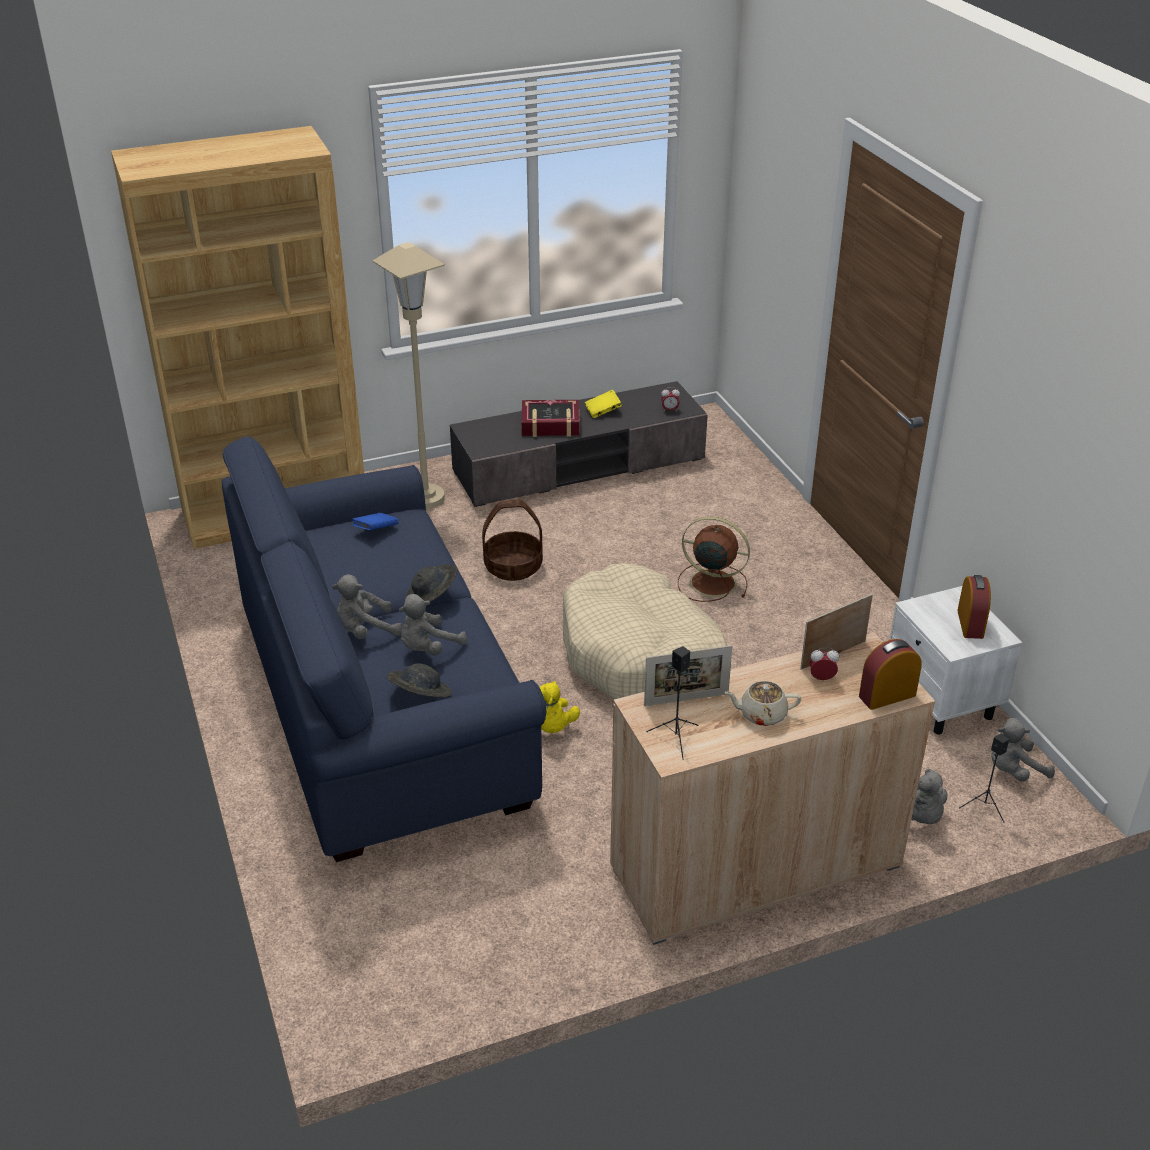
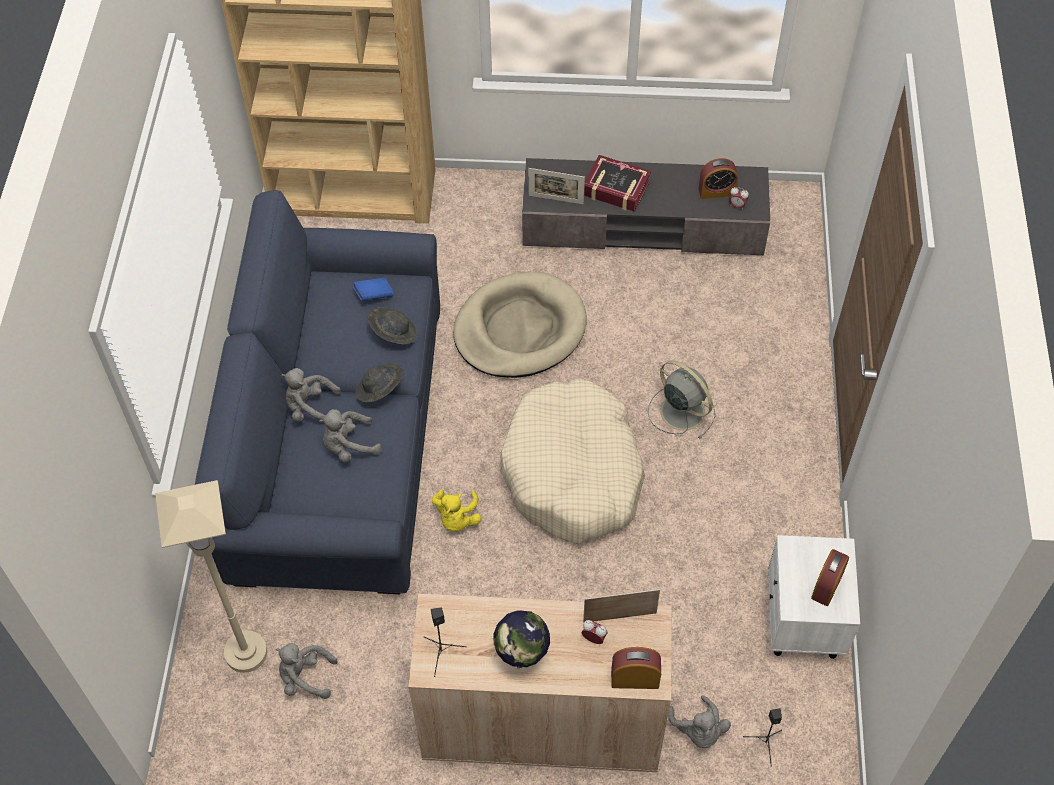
camera: 25 degrees right, 20 degrees up
(419, 696) = (317, 495): grey hat -> grey hat (393, 333)
(425, 498) = (486, 220): beige floor lamp -> beige floor lamp (246, 652)
(513, 567) = (519, 329): basket -> beige dog bed
(603, 411) = (673, 186): yellow book -> none
(644, 405) = (716, 191): none -> alarm clock
(686, 699) = (473, 617): picture frame -> picture frame (556, 199)
(710, 582) = (681, 410): brown fan -> grey fan
(761, 714) = (522, 656): beige teapot -> globe
(1014, 770) = (816, 719): grey plush toy -> grey plush toy (305, 677)

